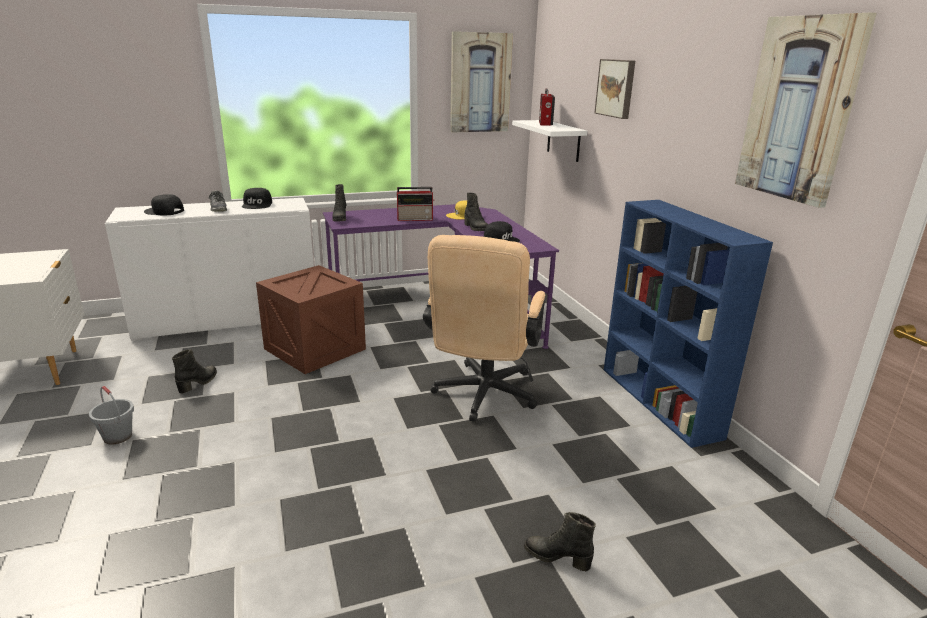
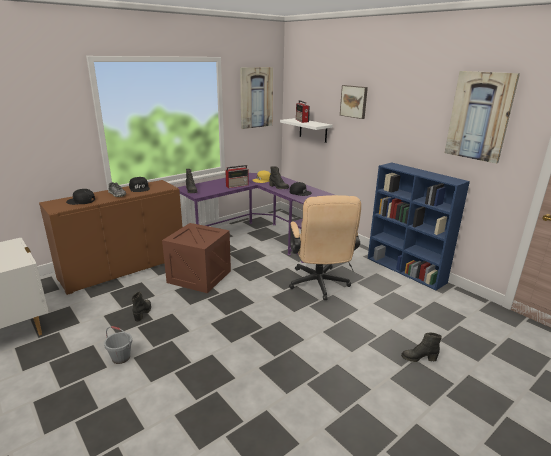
camera: 20 degrees left, 0 degrees up
(228, 319) = (124, 268): white cabinet -> brown cabinet

